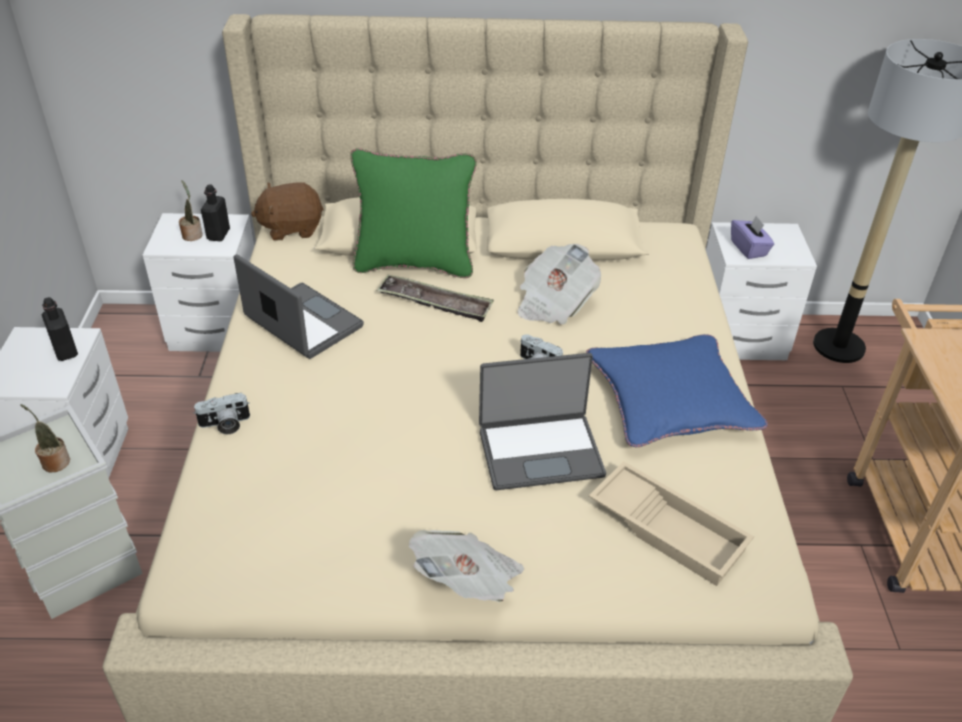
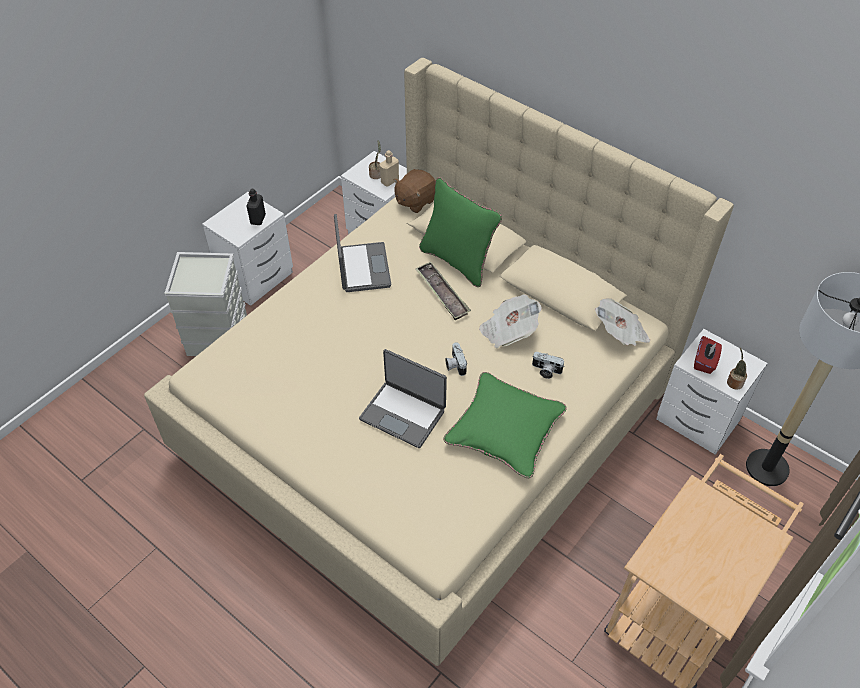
camera: 40 degrees right, 10 degrees up
(54, 462) = (205, 281): potted plant -> potted plant (734, 382)
(218, 234) = (389, 181): black bottle -> beige bottle
(225, 425) = (275, 307): camera -> camera (545, 371)
(291, 228) = (415, 201): brown plush toy -> brown plush toy turned 75 degrees counterclockwise
(468, 582) = (302, 456): newspaper -> newspaper (620, 333)
(669, 528) = (420, 495): beige tray -> none
(670, 400) = (504, 429): blue pillow -> green pillow
(749, 248) = (705, 362): purple tissue box -> red tissue box

